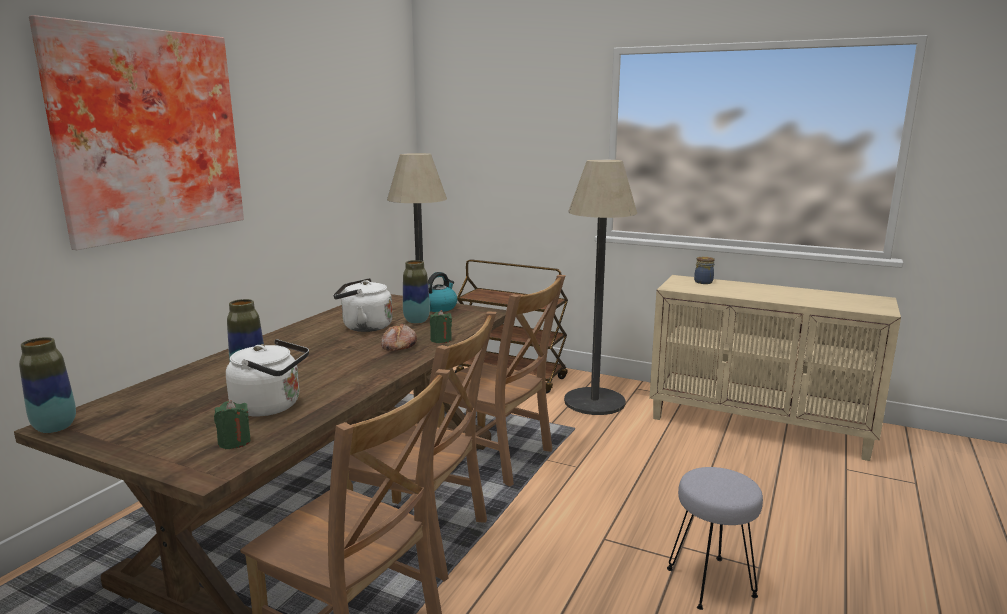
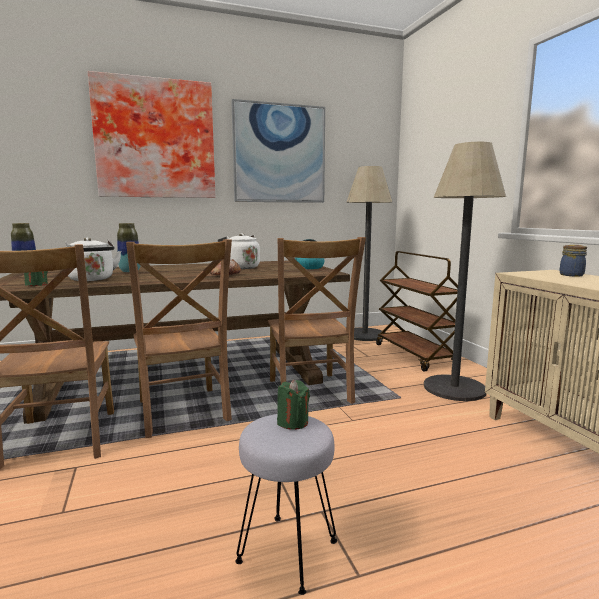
camera: 45 degrees right, 5 degrees down
(305, 140) = (279, 154): none -> picture
(416, 321) = (274, 269): vase -> none
(441, 340) = (254, 276): green candle -> green candle (293, 422)

